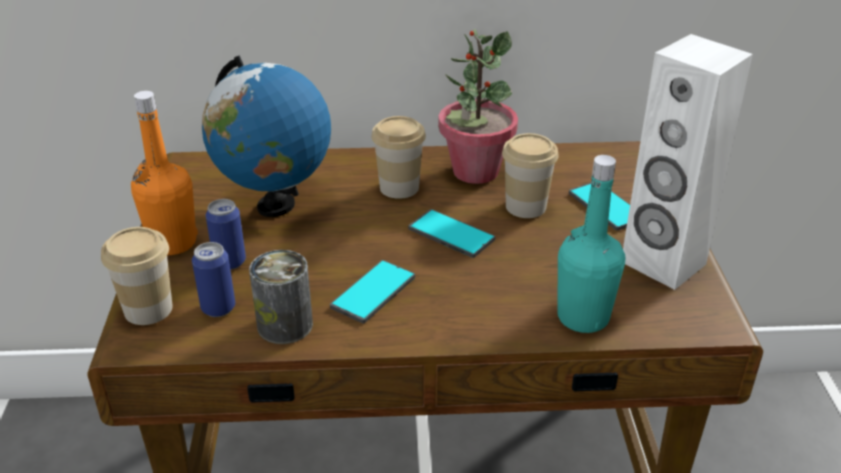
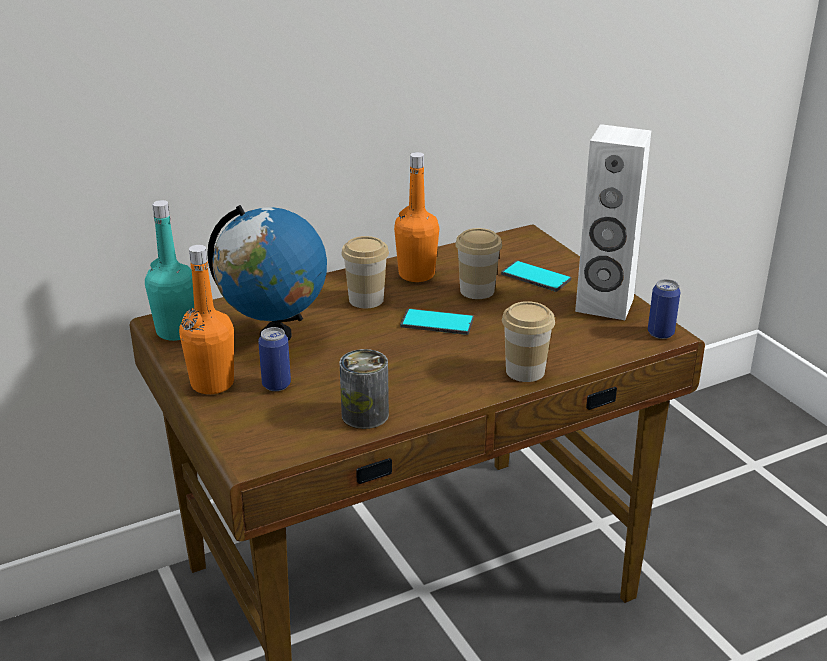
camera: 25 degrees left, 5 degrees down
(148, 309) = (241, 434): cup -> cup (525, 371)
(218, 308) = (299, 418): can -> can (660, 333)
(373, 292) = (413, 376): phone -> none
(475, 171) = (416, 274): potted plant -> orange bottle
(583, 317) = (577, 353): turquoise bottle -> turquoise bottle (176, 331)

